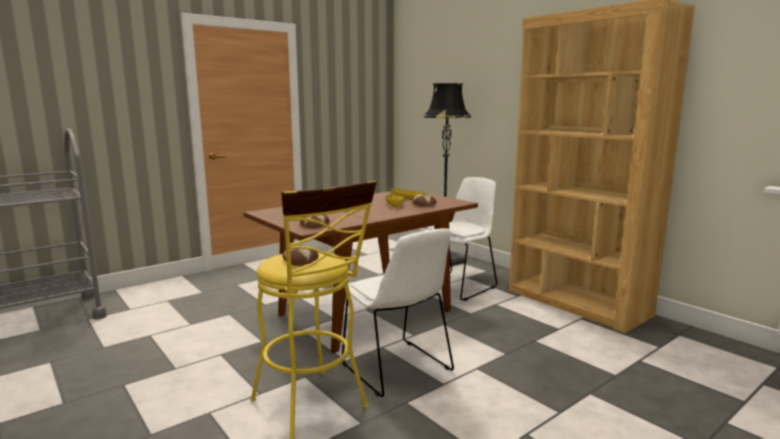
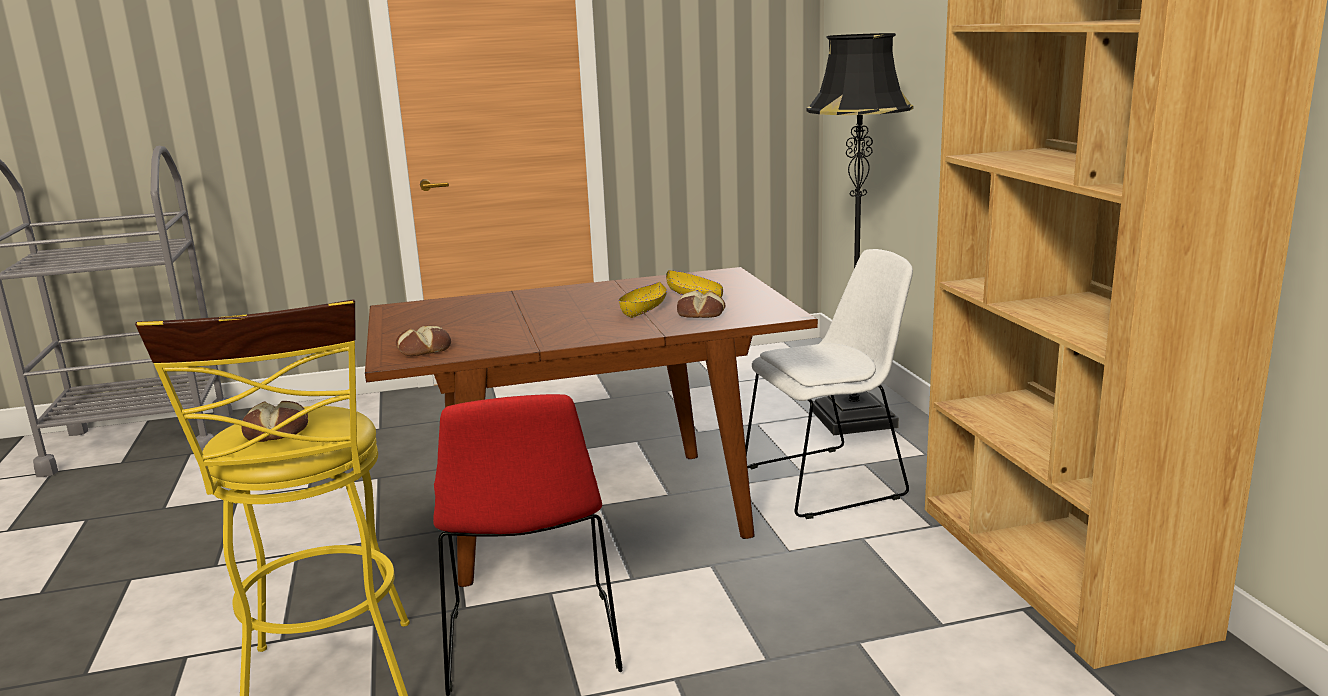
camera: 25 degrees right, 5 degrees up
(398, 369) = (532, 646): white chair -> red chair

